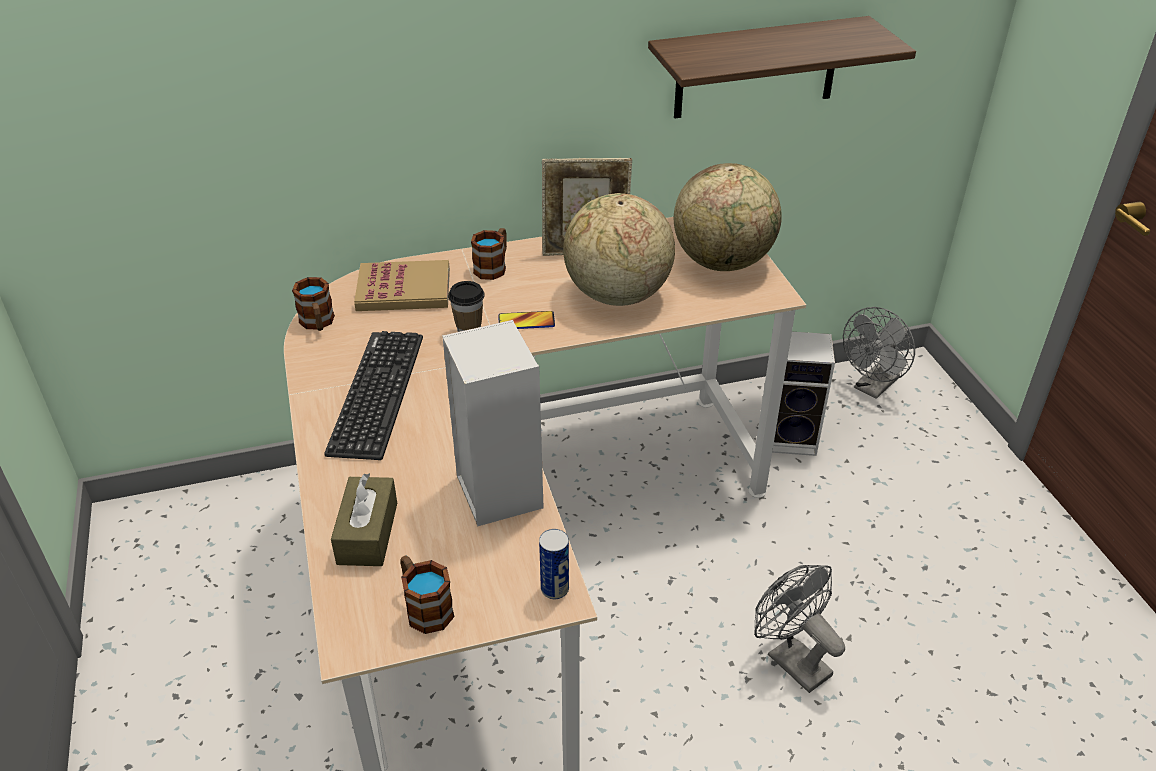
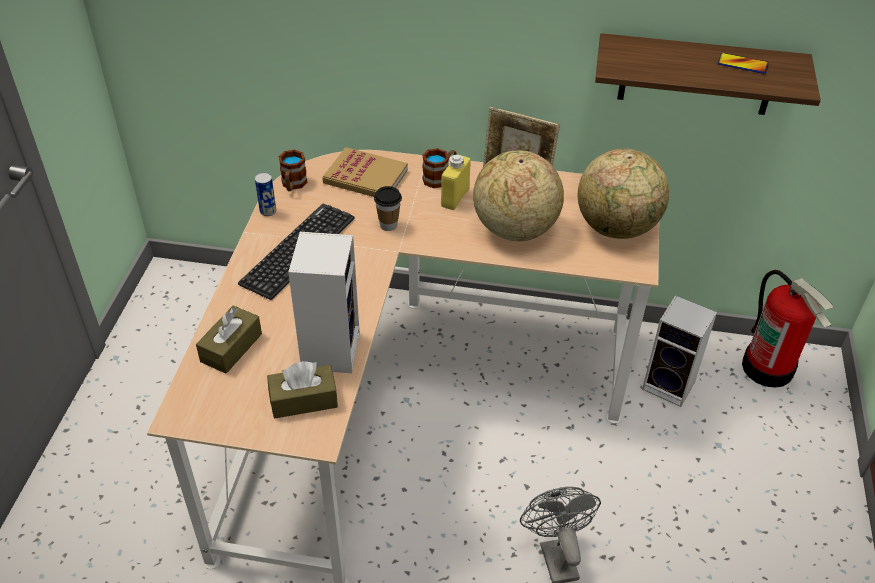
camera: 25 degrees right, 5 degrees up
(424, 607) = (234, 411): mug -> none
(506, 560) = (303, 400): none -> brown tissue box
(526, 282) = (455, 198): none -> yellow bottle
(526, 321) = (434, 229): phone -> phone (742, 64)
(555, 589) = (321, 432): can -> can (268, 211)
(872, 388) = (768, 367): grey fan -> fire extinguisher

